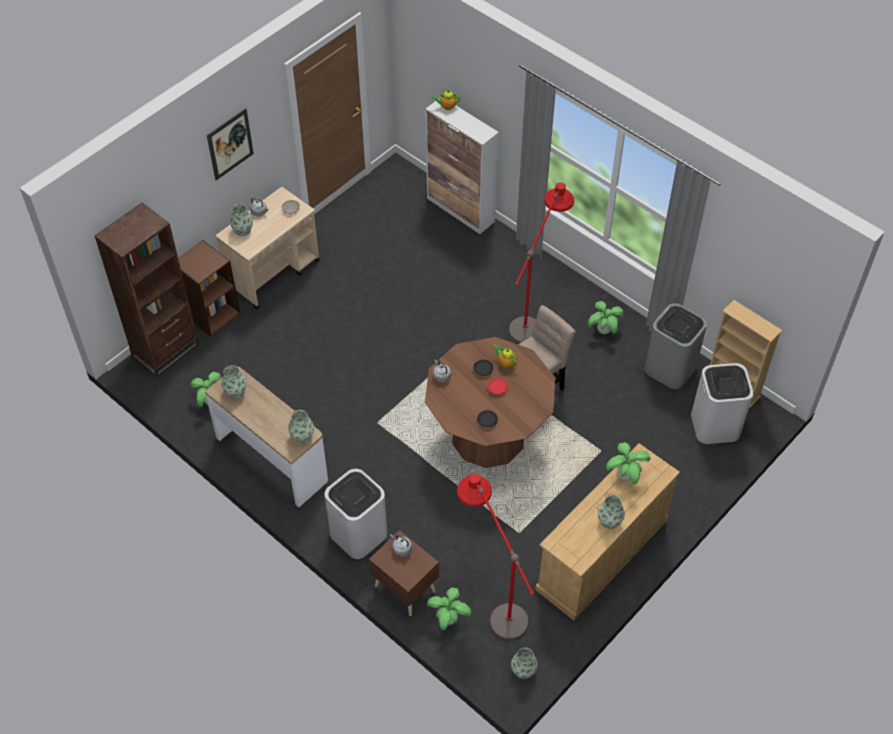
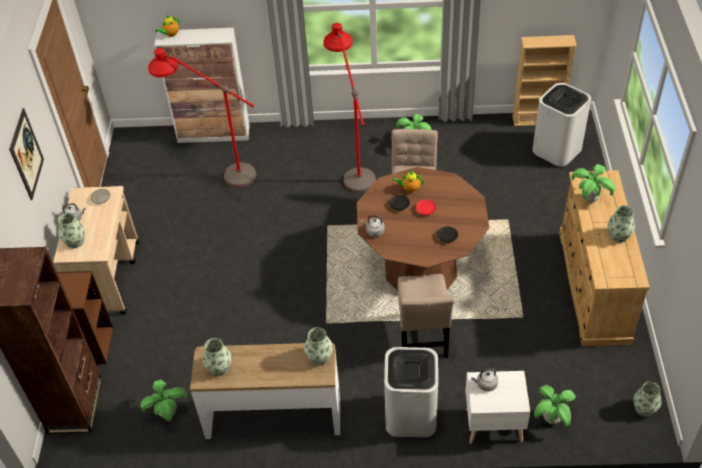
camera: 40 degrees left, 5 degrees down
(405, 587) = (493, 424): brown nightstand -> white nightstand
(429, 488) = (422, 338): none -> beige chair
(493, 600) = (564, 377): red floor lamp -> red floor lamp (218, 171)
(669, 368) = (485, 136): grey trash can -> none

